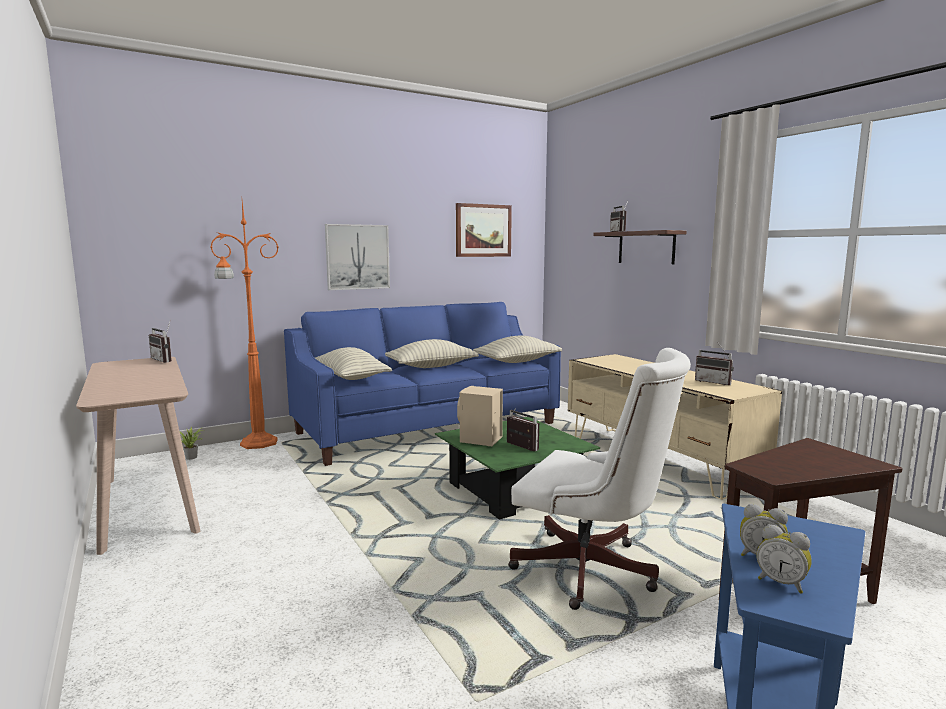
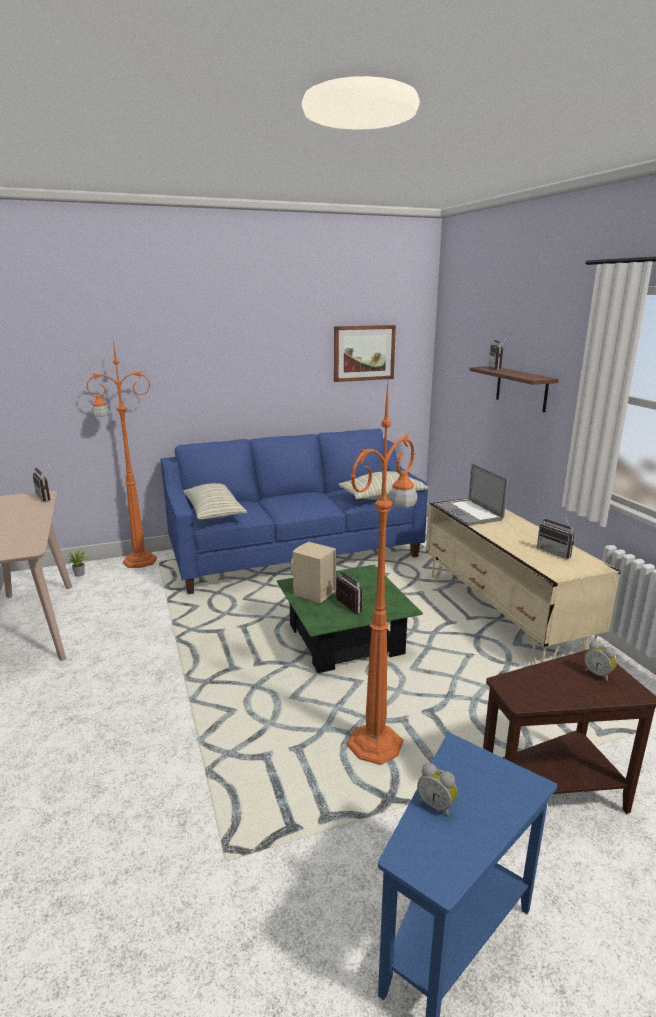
camera: 10 degrees right, 10 degrees up
(357, 257) = (231, 386): picture -> none
(431, 366) = (295, 501): pillow -> none
(592, 572) = (377, 743): white office chair -> orange floor lamp
(612, 363) = (468, 513): none -> laptop
(781, 583) = (432, 839): alarm clock -> alarm clock (598, 674)

